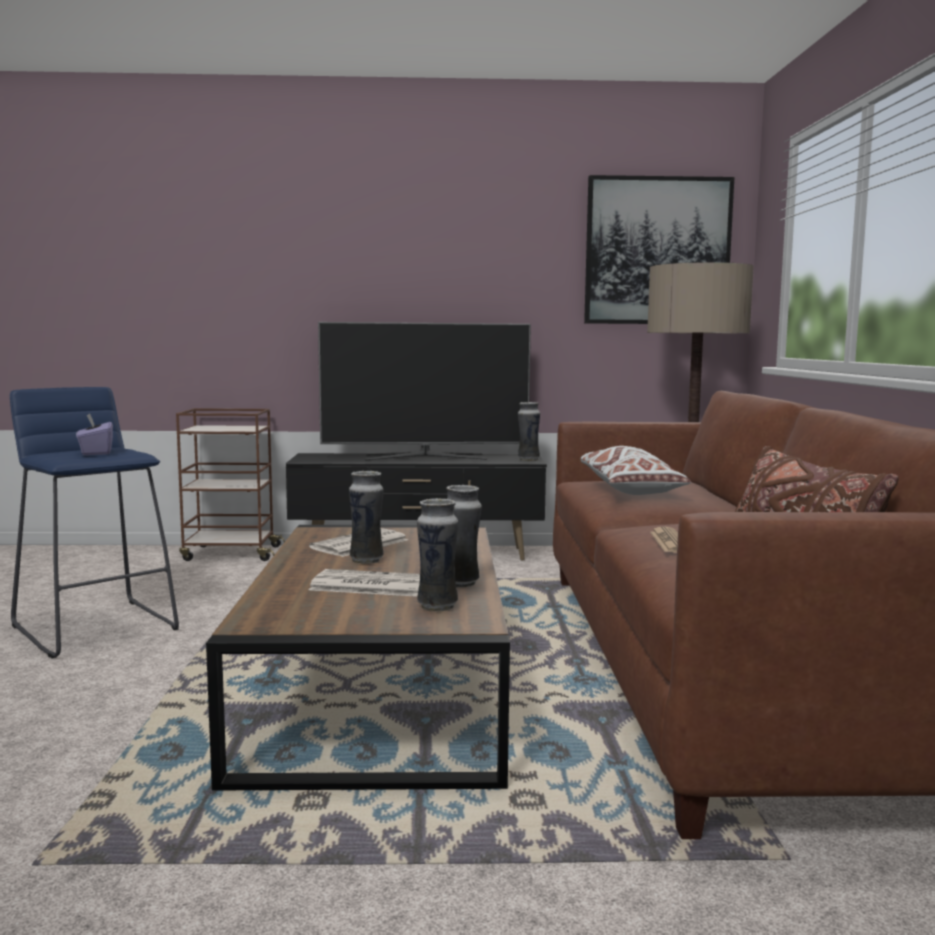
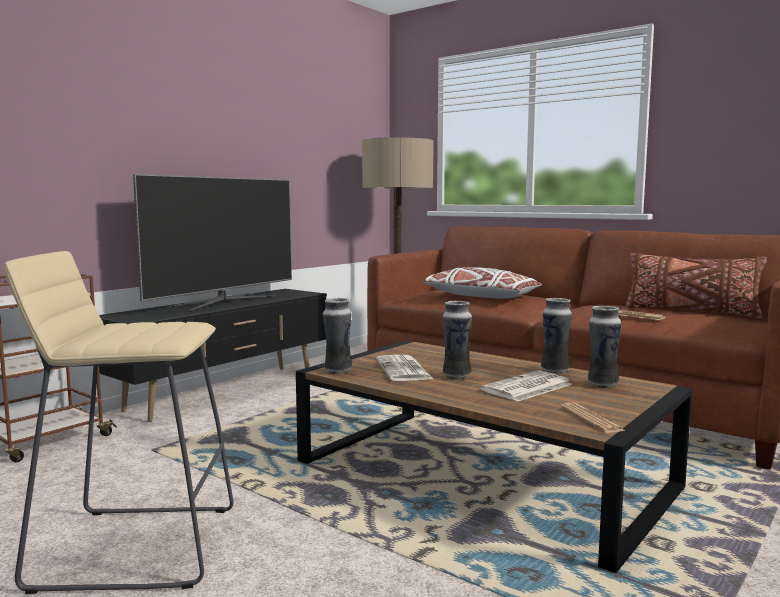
camera: 50 degrees left, 0 degrees up
(96, 452) = (143, 330): purple tissue box -> none
(96, 627) = (136, 546): blue stool -> beige stool
(284, 620) = (591, 419): none -> newspaper
(528, 460) = (303, 292): vase -> vase (337, 371)
(657, 251) = (345, 126): picture -> none

